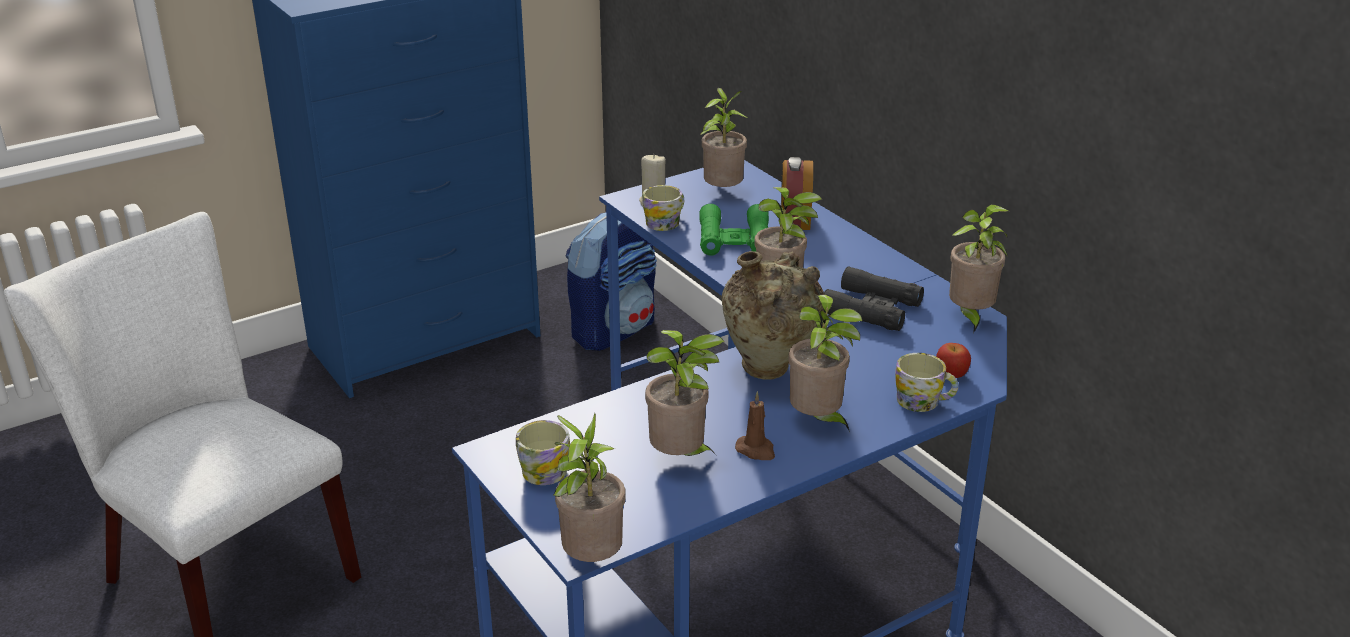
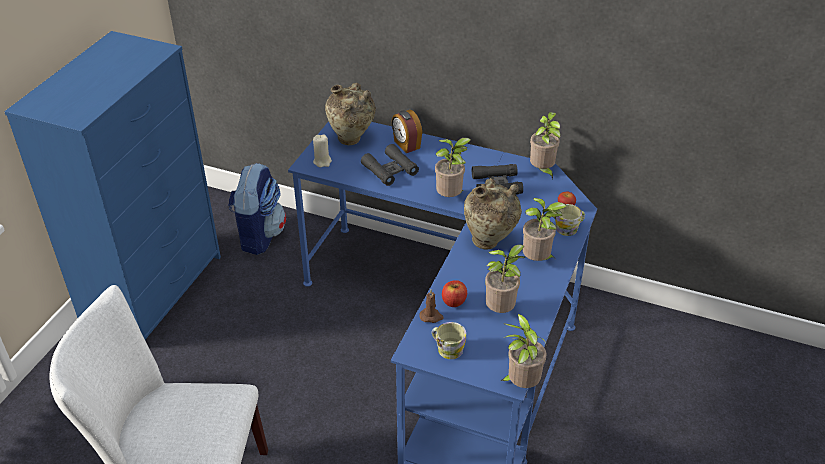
camera: 35 degrees left, 10 degrees up
(625, 419) = (453, 301): none -> apple
(666, 222) = (343, 173): mug -> none
(723, 192) = (351, 141): potted plant -> beige vase
(734, 239) = (390, 170): green binoculars -> black binoculars
(756, 450) = (528, 289): brown candle -> brown candle (431, 316)

